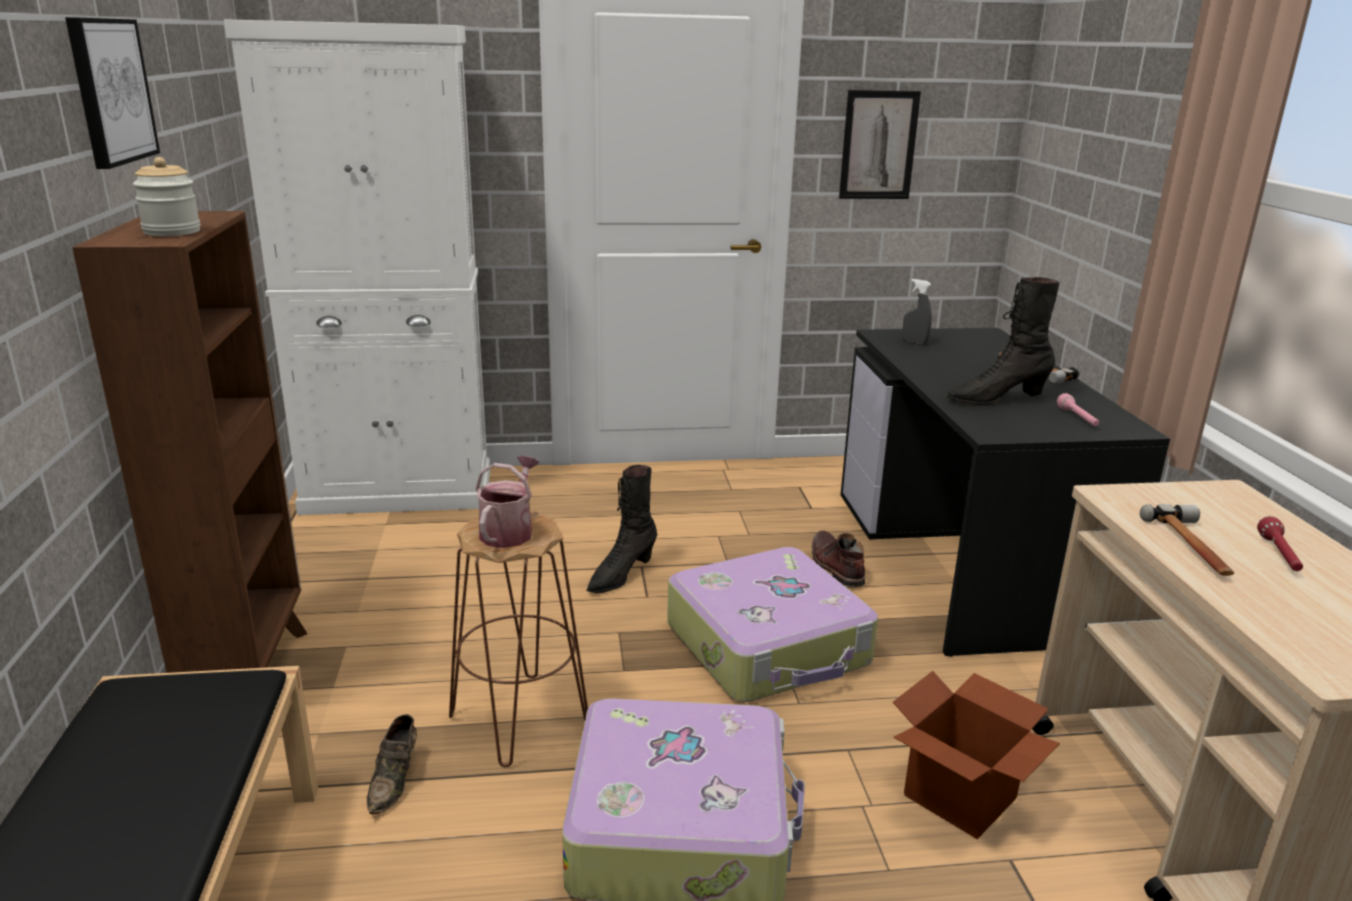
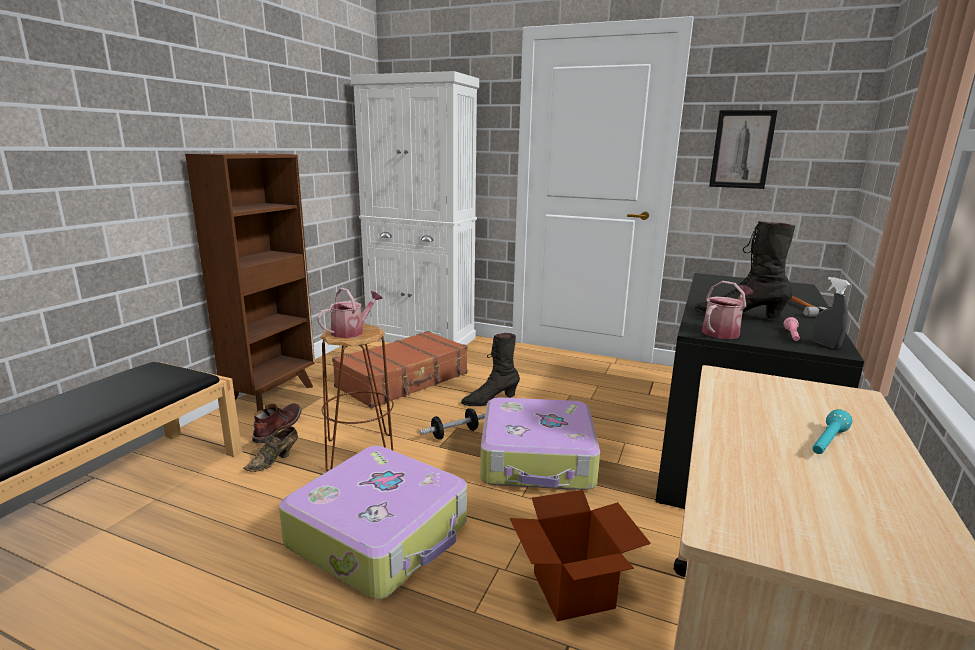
camera: 30 degrees right, 5 degrees down
(110, 91) = (245, 92): picture -> none
(172, 232) = (238, 153): jar -> none
(455, 578) = (404, 380): none -> brown suitcase
(625, 643) = (454, 433): none -> dumbbell
(835, 566) = (631, 429): brown boot -> brown boot (277, 428)
(914, 342) = (726, 283): grey spray bottle -> grey spray bottle (825, 345)
(1012, 427) = (723, 331): none -> watering can
(1193, 547) = (743, 418): hammer -> none
(1279, 555) = (827, 443): red flashlight -> turquoise flashlight

